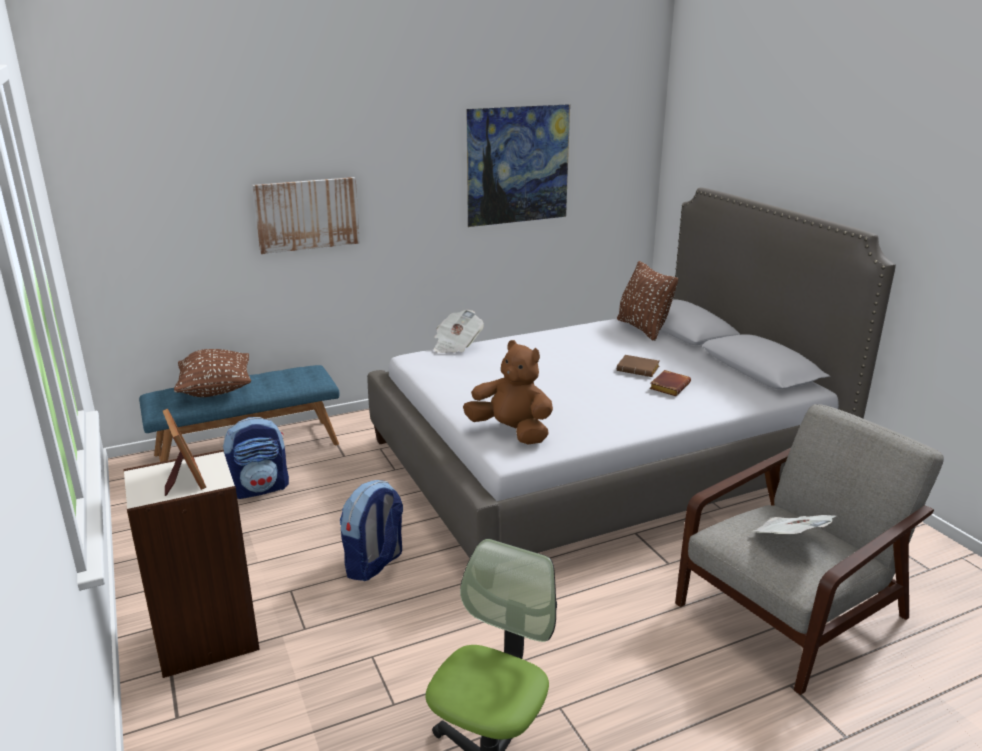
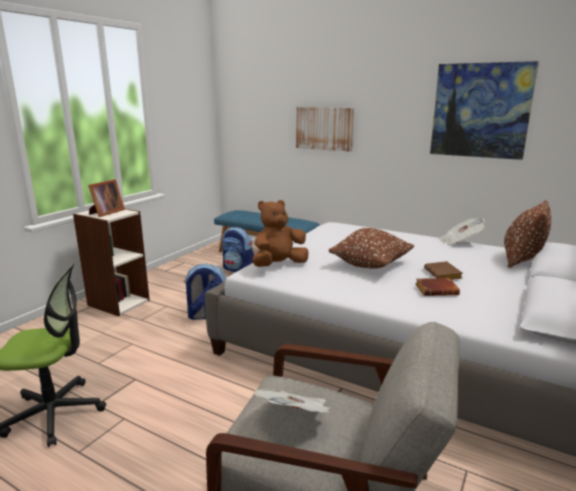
camera: 55 degrees right, 5 degrees down
(216, 390) = (255, 216): brown pillow -> brown pillow (370, 265)
(456, 345) = (365, 226): newspaper -> newspaper (460, 241)
(511, 432) = (279, 265): brown plush toy -> brown plush toy turned 120 degrees counterclockwise

